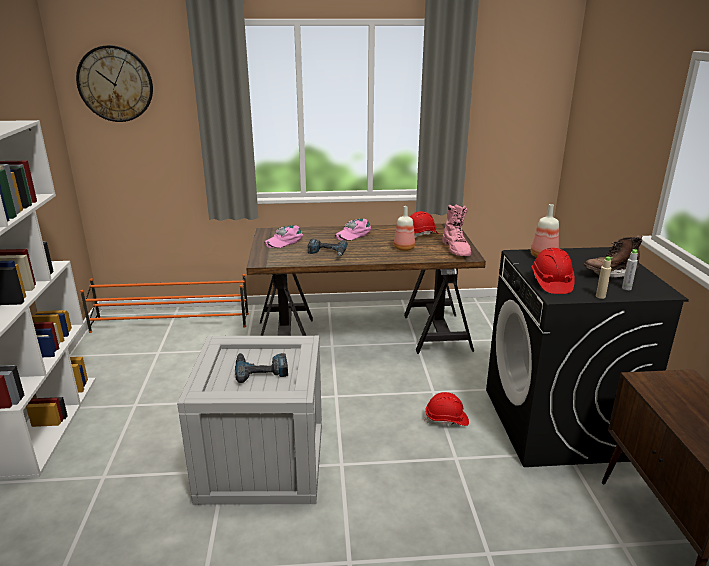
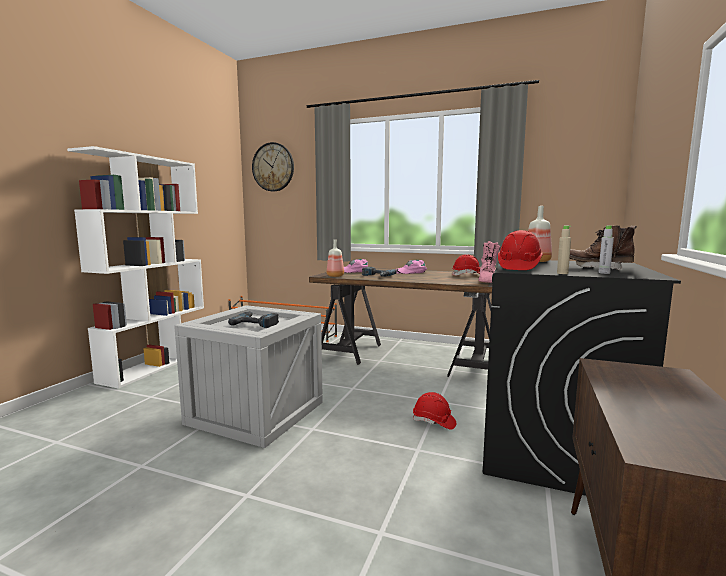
camera: 25 degrees right, 15 degrees down
(405, 248) = (442, 278): bottle -> bottle (335, 276)

